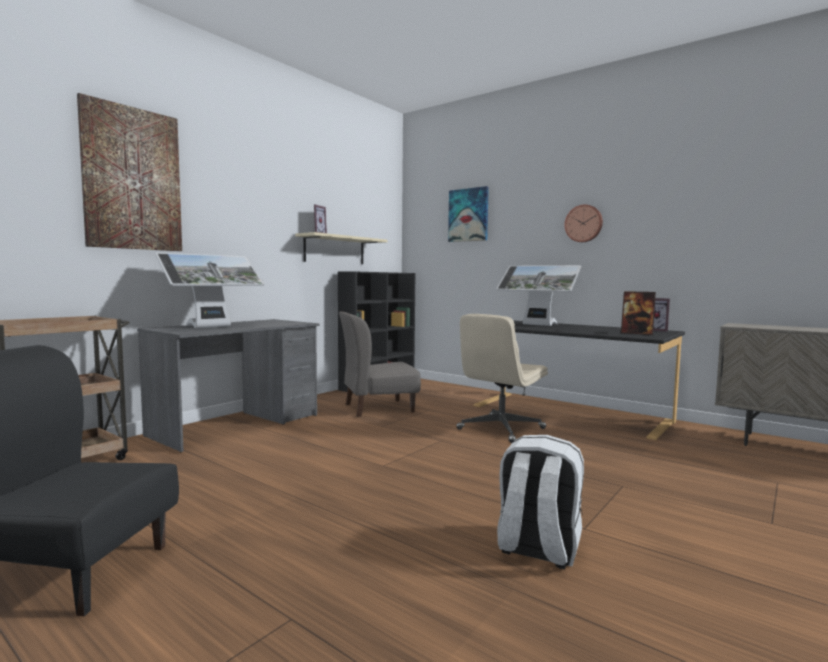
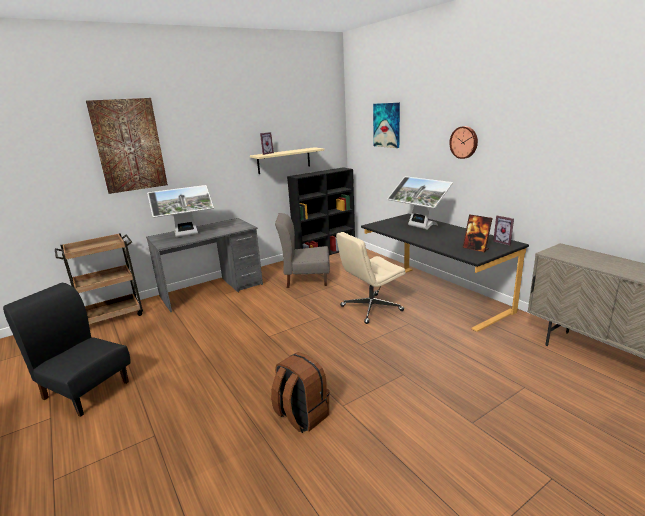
camera: 20 degrees right, 15 degrees up
(537, 549) = (301, 416): white backpack -> brown backpack

